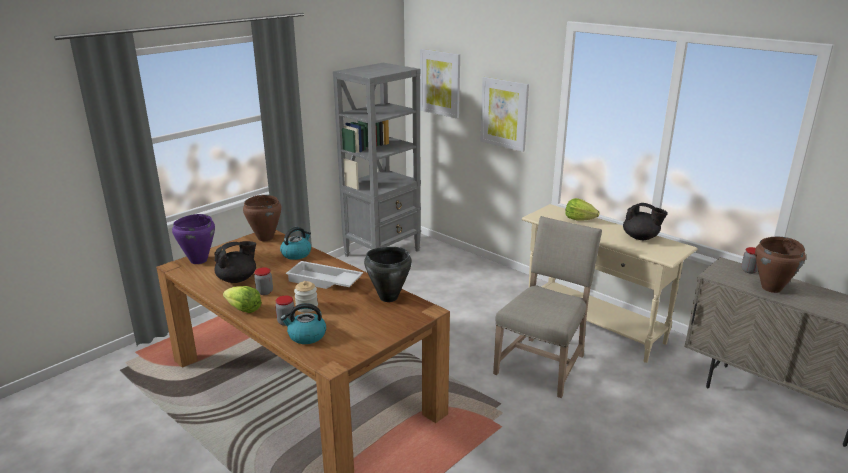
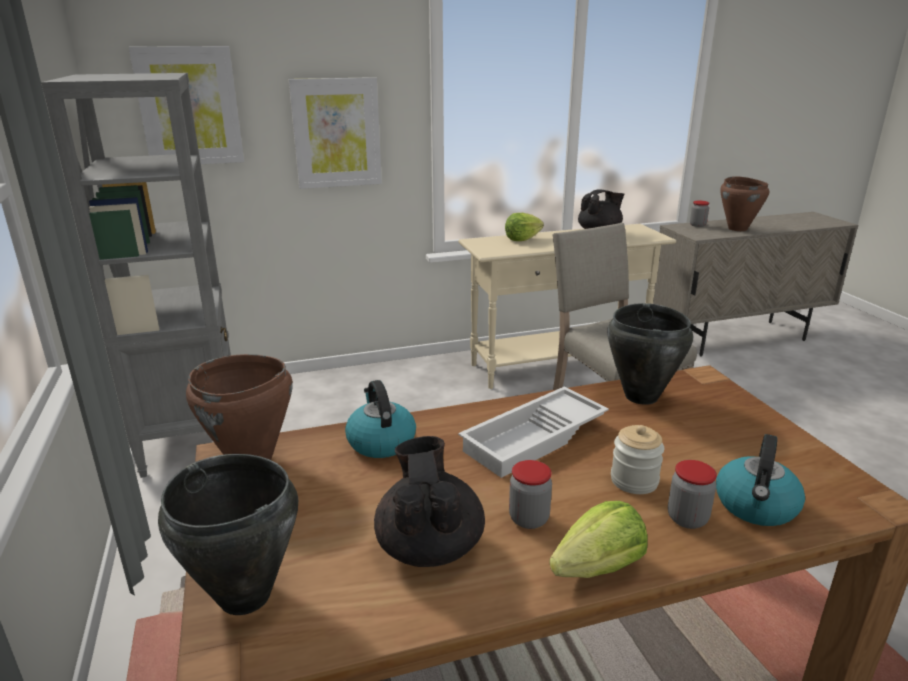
camera: 60 degrees left, 0 degrees up
(198, 260) = (245, 597): purple cooking pot -> black cooking pot

